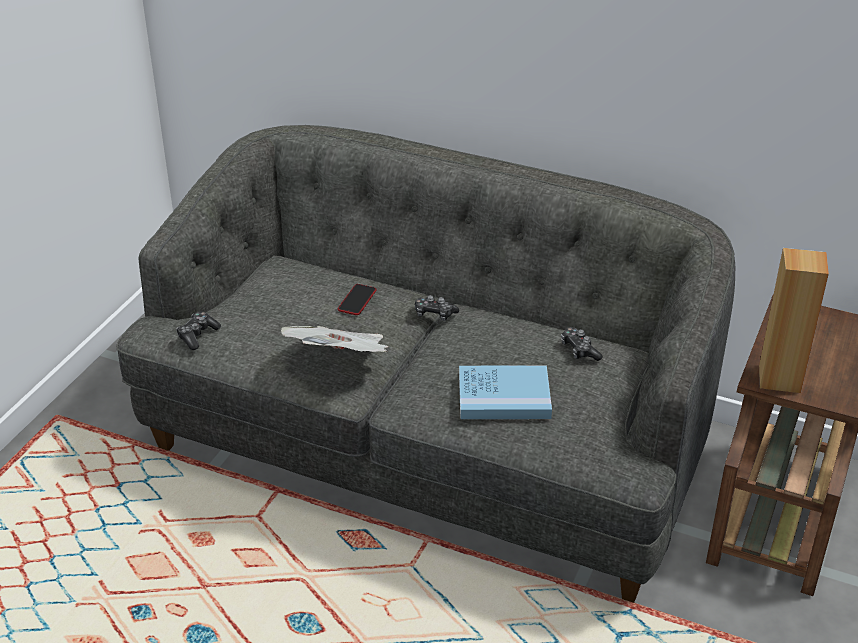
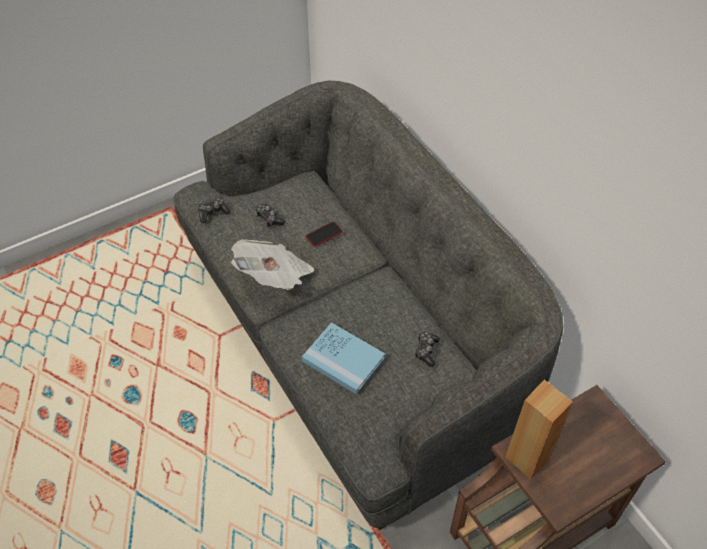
camera: 35 degrees right, 15 degrees up
(434, 314) = (363, 270): game controller -> game controller (269, 219)

